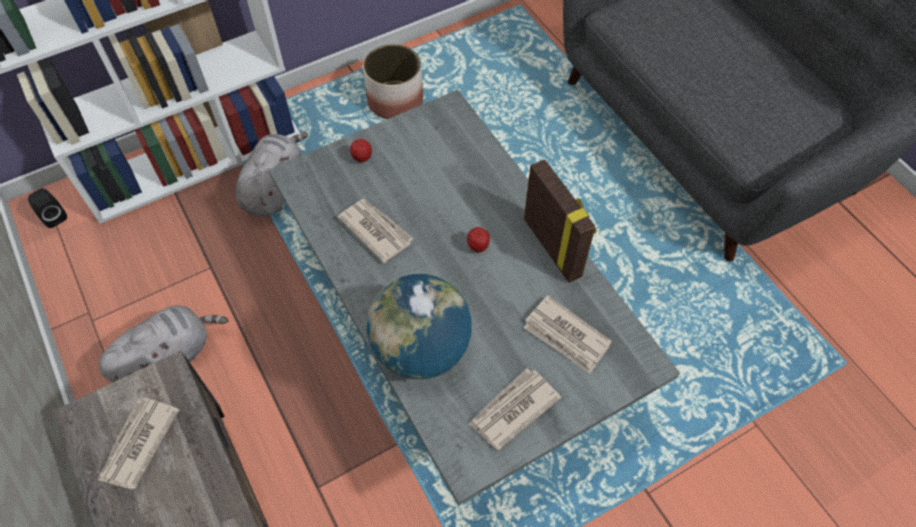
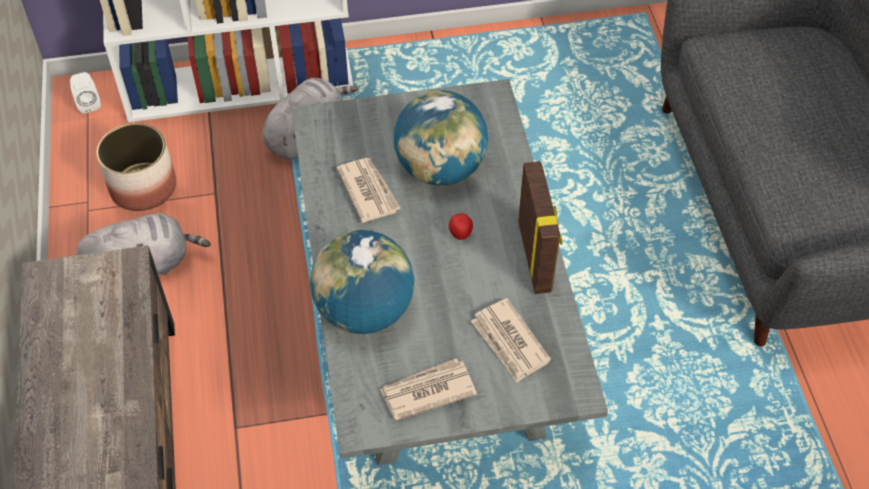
camera: 20 degrees right, 5 degrees down
(53, 216) = (88, 103): black speaker -> white speaker
(138, 444) = (81, 313): newspaper -> none
(362, 159) = (384, 121): apple -> none
(395, 100) = (465, 79): planter -> planter (143, 186)
(433, 189) = (440, 169): none -> globe

